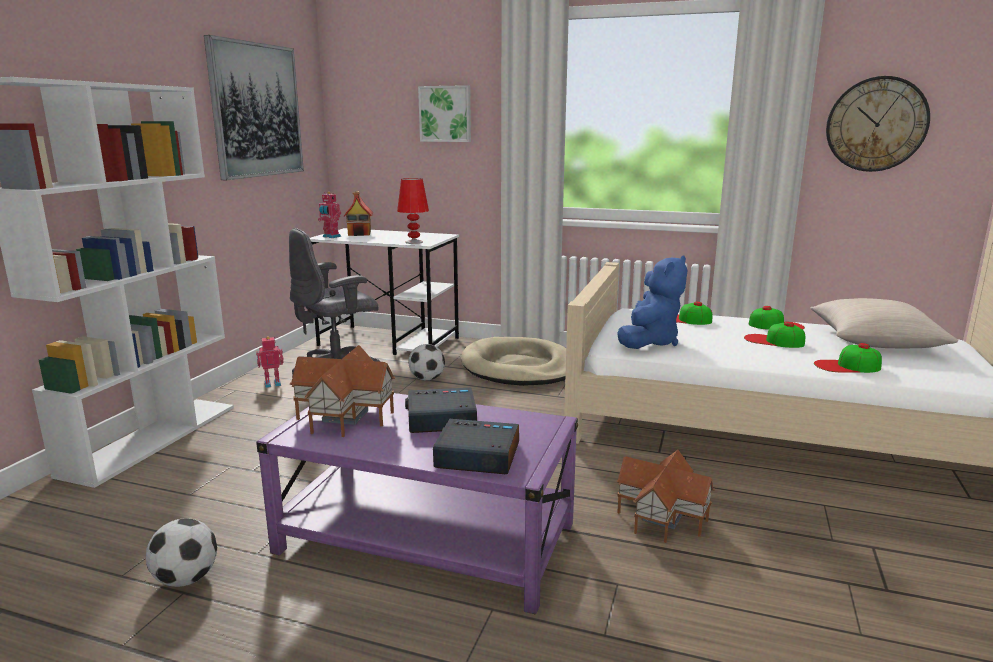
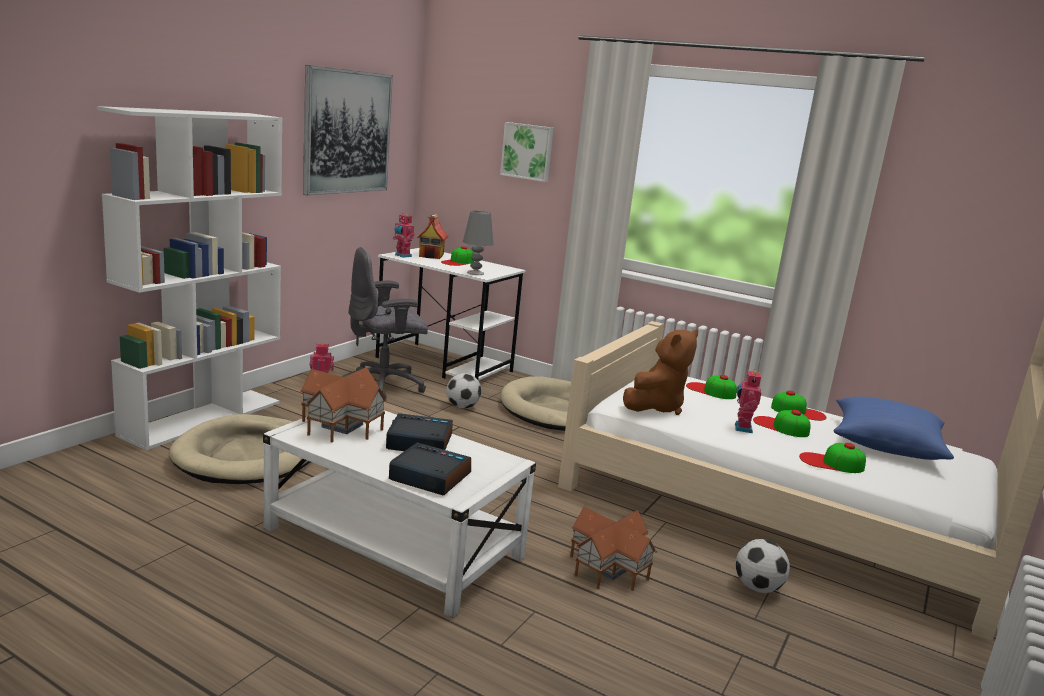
camera: 10 degrees right, 0 degrees up
(186, 579) = (193, 534): football -> football (757, 588)
(220, 471) = (248, 456): none -> beige dog bed
(389, 235) = (458, 262): none -> cap
(414, 242) = (475, 273): red table lamp -> grey table lamp
(426, 539) = (393, 543): purple coffee table -> white coffee table
(649, 342) = (656, 407): blue plush toy -> brown plush toy
(741, 348) = (741, 428): none -> toy robot
(875, 341) = (886, 445): beige pillow -> blue pillow
(876, 124) = (945, 222): wall clock -> none

